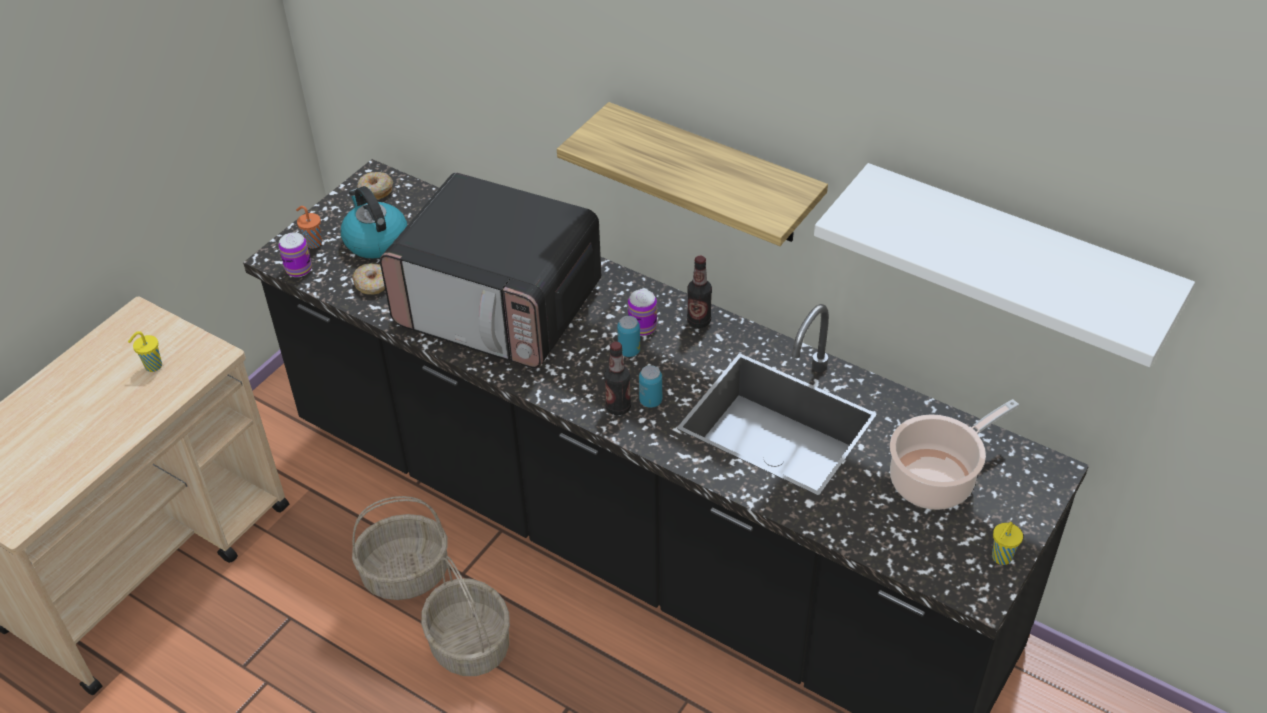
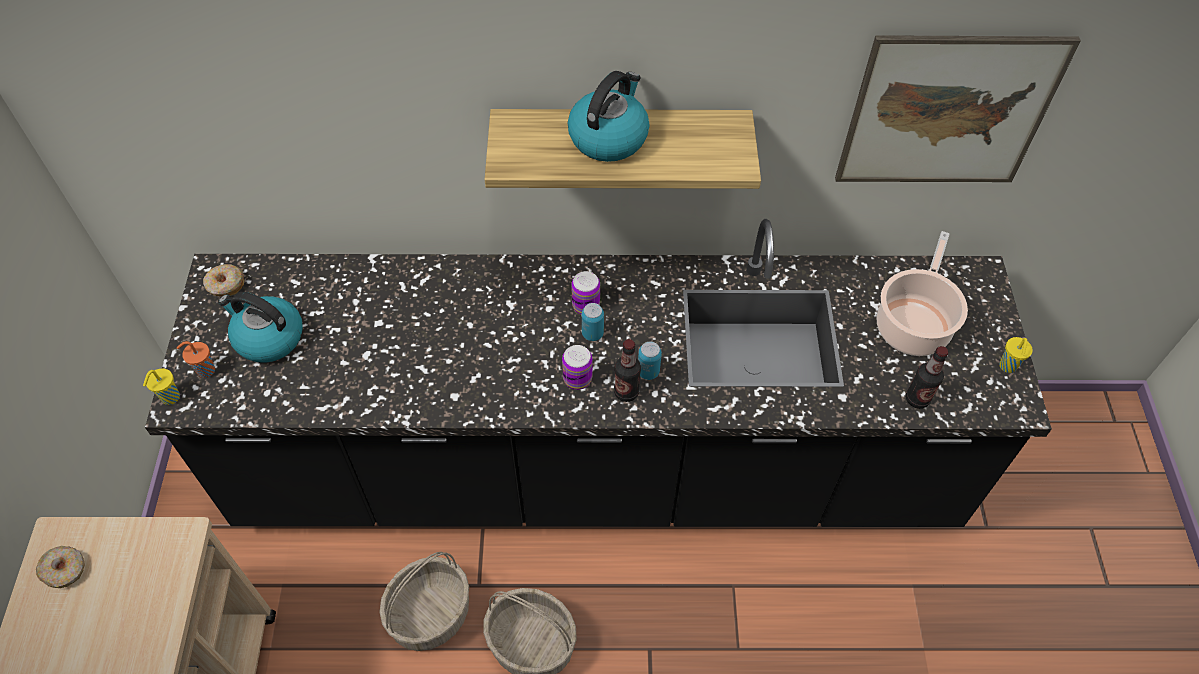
camera: 35 degrees left, 10 degrees up
(152, 366) = (120, 586): yellow cup -> yellow cup (170, 398)
(298, 269) = (212, 406): can -> can (577, 378)
(372, 284) = (302, 385): donut -> donut (65, 570)
(500, 307) = (445, 348): microwave -> none
(682, 156) = (608, 137): none -> kettle
(699, 321) = (627, 276): bottle -> bottle (917, 399)
(1015, 255) = (948, 112): white shelf -> picture

